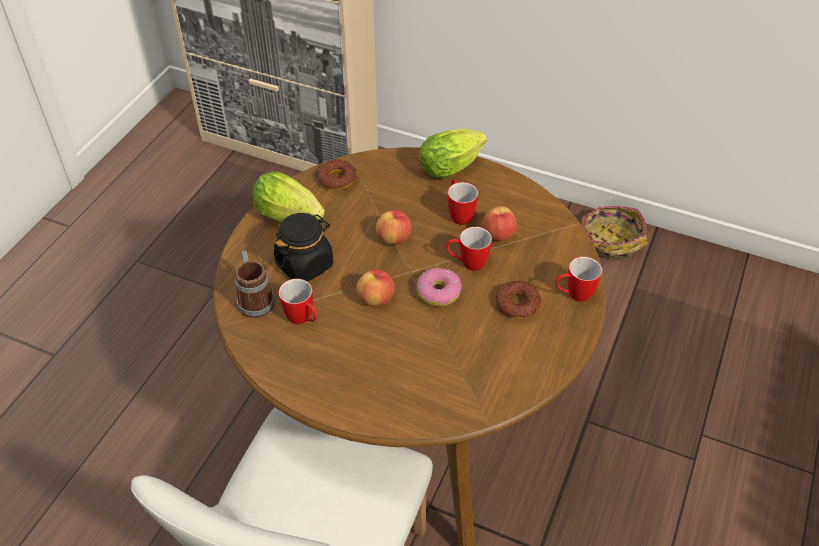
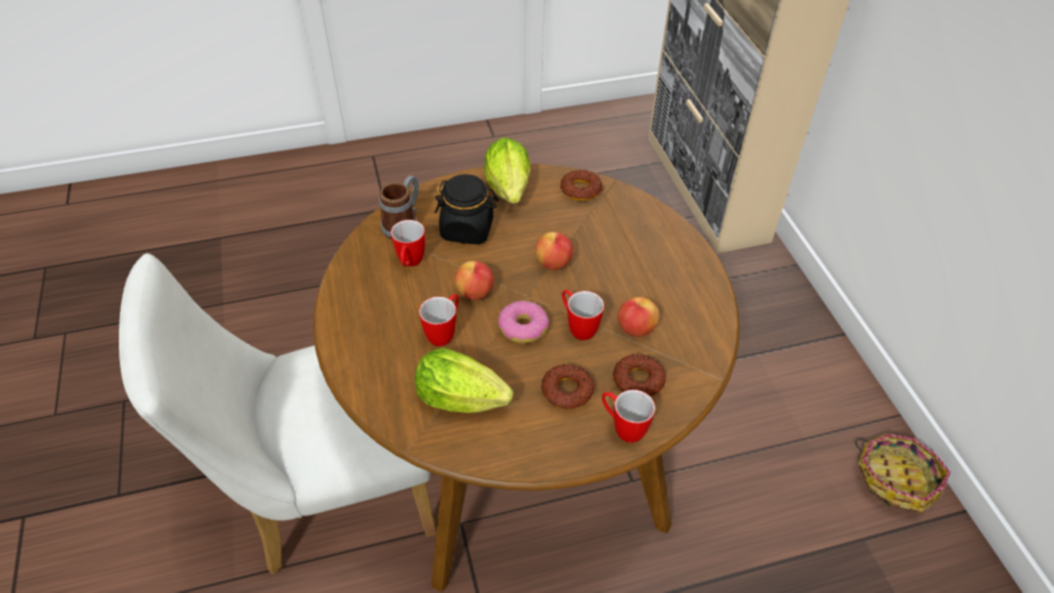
camera: 50 degrees right, 0 degrees up
(453, 166) = (684, 249): lettuce -> lettuce (466, 401)
(459, 214) = (631, 287): mug -> mug (444, 332)
(542, 262) = (638, 380): none -> donut

